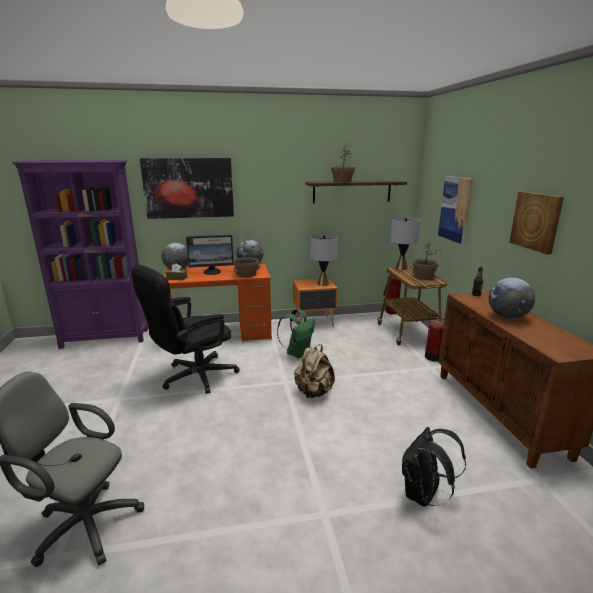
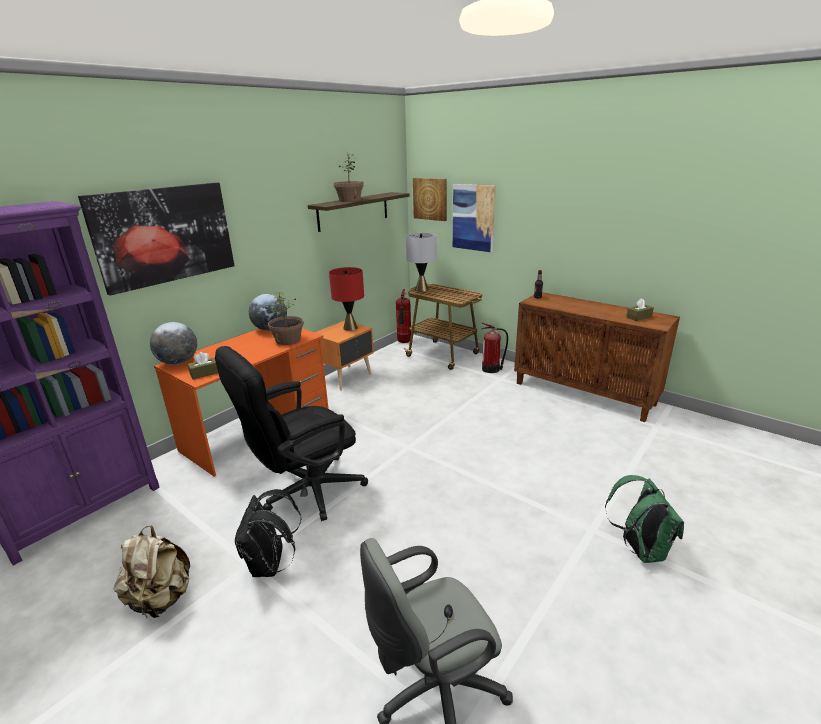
camera: 40 degrees left, 5 degrees up
(192, 377) = (304, 492): black office chair -> black office chair turned 45 degrees clockwise
(212, 272) = (237, 350): monitor -> none
(297, 353) = (376, 414): green backpack -> green backpack (639, 549)
(313, 392) = (446, 443): beige backpack -> beige backpack (161, 599)
(323, 283) = (350, 328): grey table lamp -> red table lamp
(423, 275) = (453, 291): potted plant -> none
(423, 495) = (622, 475): black backpack -> black backpack (270, 565)
(507, 317) = (587, 309): globe -> none
(536, 221) = (583, 221): picture -> picture (430, 199)
(553, 340) = (639, 317): none -> brown tissue box

